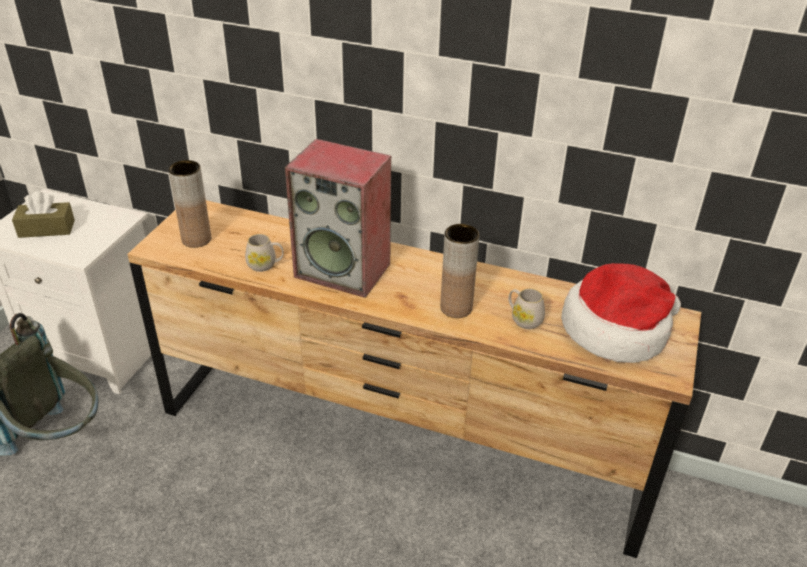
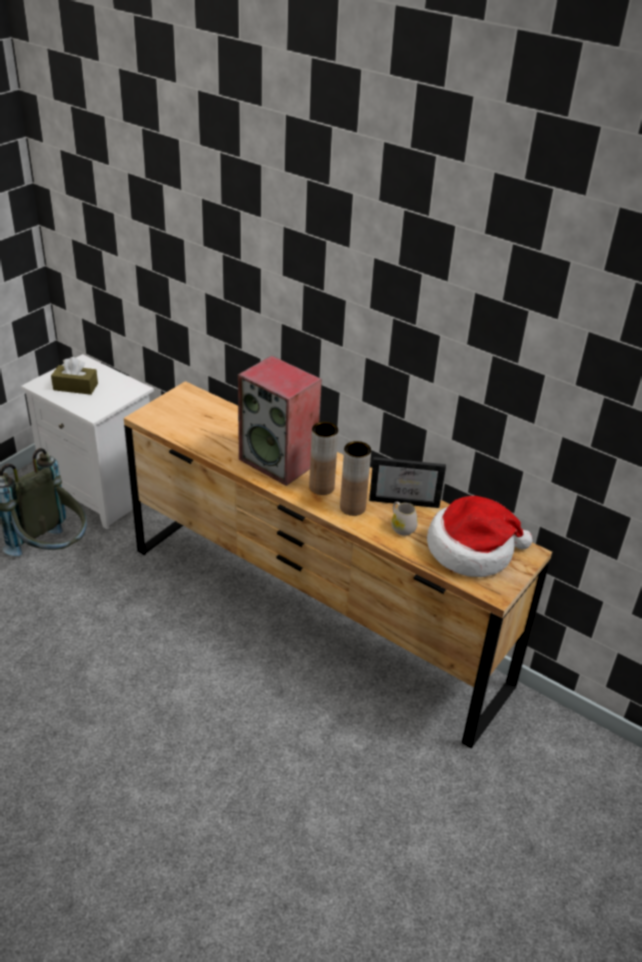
camera: 15 degrees right, 0 degrees up
(196, 239) = (177, 416): brown vase -> brown vase (321, 487)
(265, 265) = (221, 446): white mug -> none
(511, 285) = (405, 499): none -> picture frame

